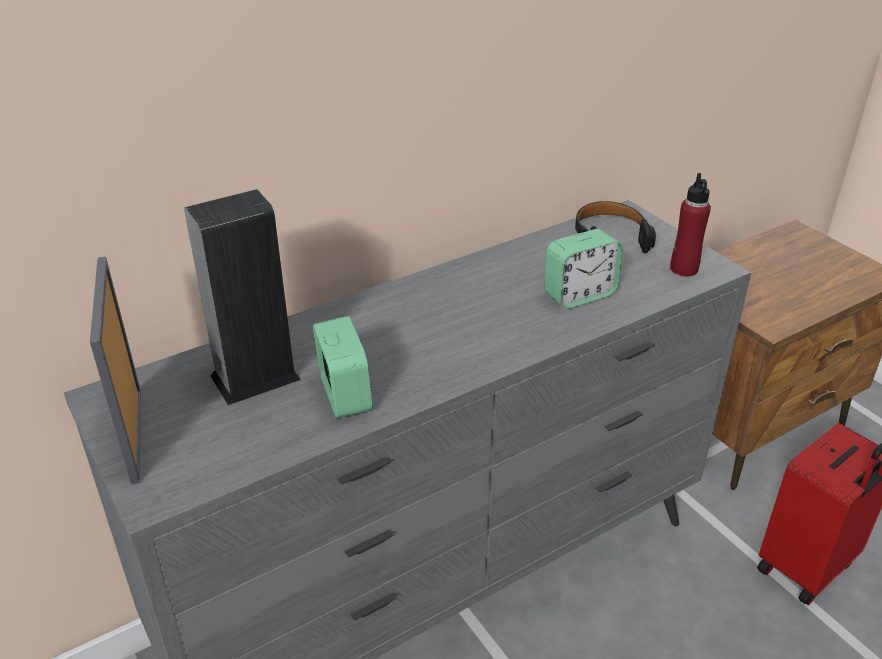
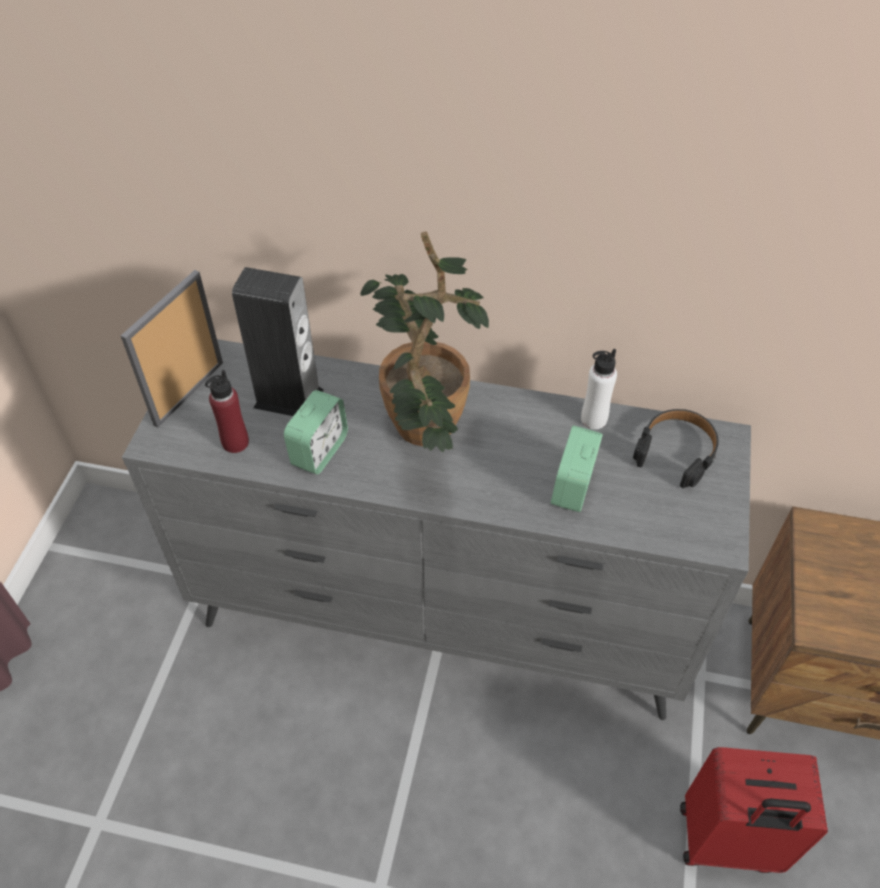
camera: 45 degrees right, 15 degrees up
(420, 332) = (422, 436): none -> potted plant
(529, 250) = (593, 419): none -> white bottle
(579, 295) = (573, 487): alarm clock -> alarm clock turned 90 degrees clockwise
(684, 269) = (691, 525): red bottle -> red bottle (235, 442)

